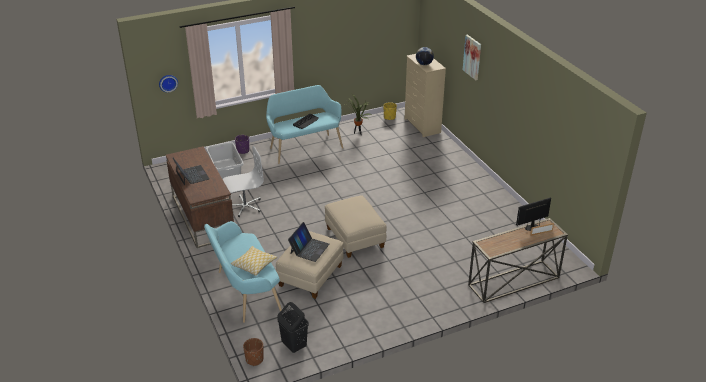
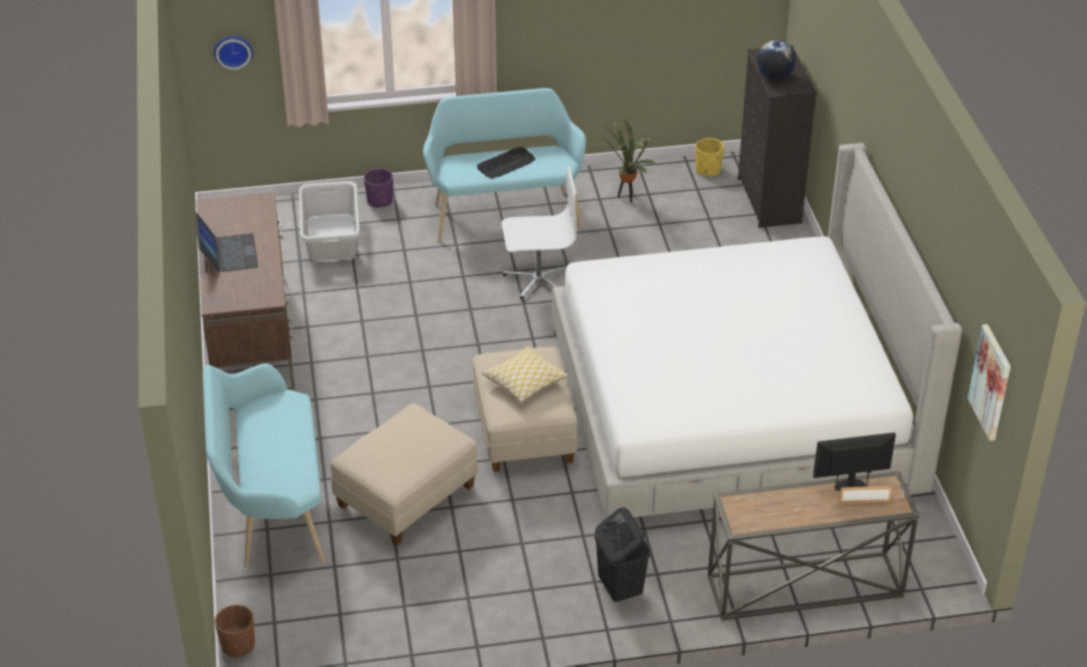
camera: 15 degrees right, 5 degrees up
(244, 206) = (338, 324): white office chair -> white office chair (538, 279)
(254, 264) = (282, 461): pillow -> pillow (525, 382)
(294, 345) = (320, 632): black laundry basket -> black laundry basket (620, 588)
(309, 248) = (402, 445): laptop -> none
(422, 126) = (768, 201): beige dresser -> black dresser
(446, 212) = (732, 408): none -> bed
(472, 57) = (856, 85): picture -> picture (991, 382)

